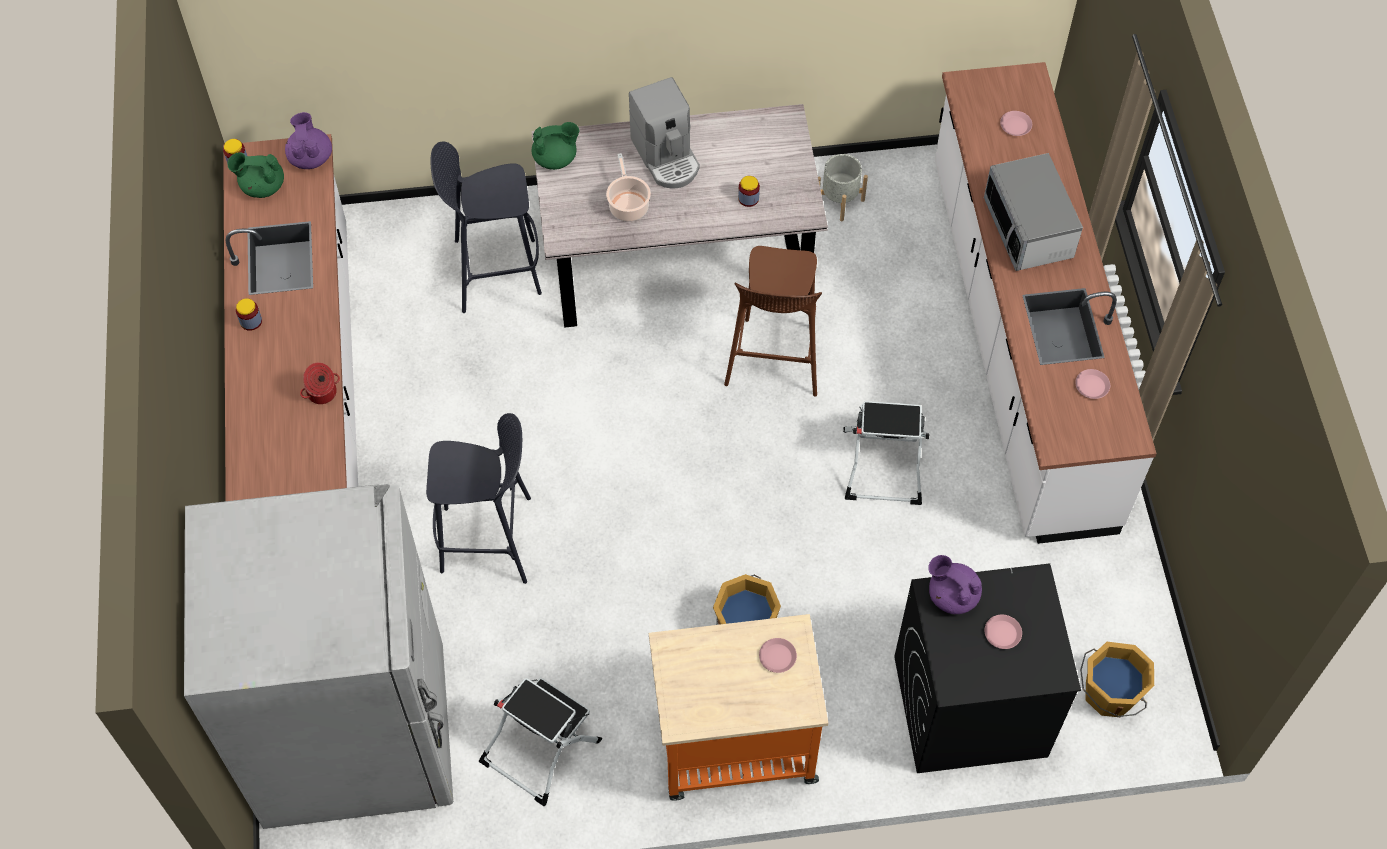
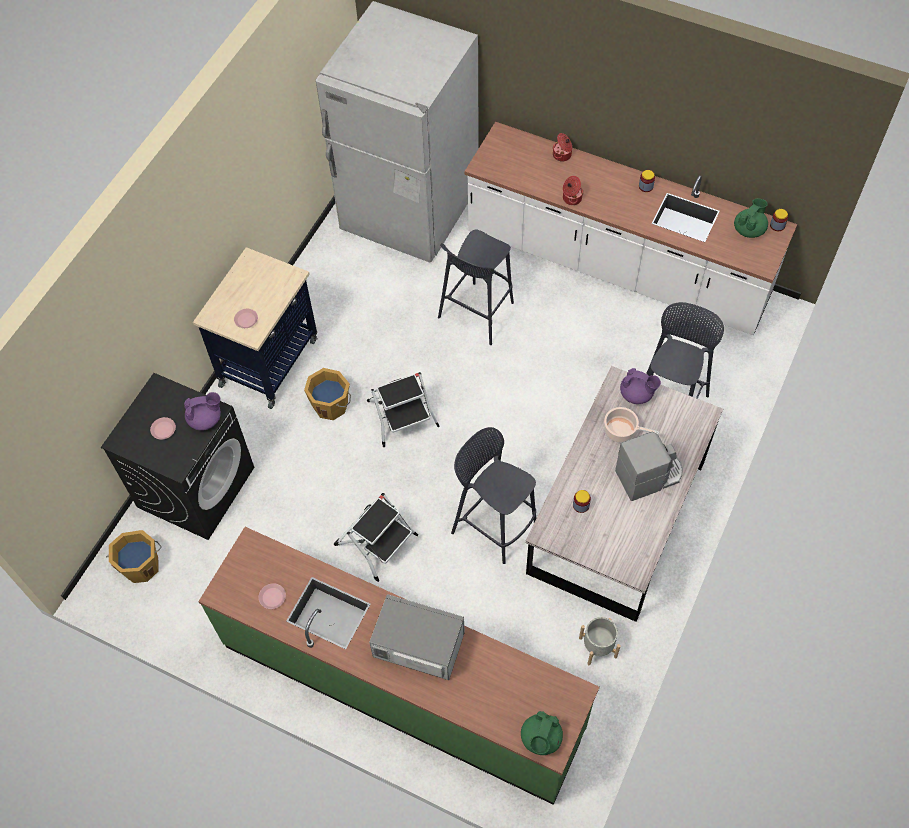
camera: 125 degrees right, 0 degrees up
(247, 442) = (562, 155): none -> cooking pot
(310, 157) = (758, 262): purple teapot -> purple teapot (637, 394)
(540, 746) = (340, 279): step ladder -> step ladder (401, 415)
(556, 158) = (689, 410): green teapot -> green teapot (541, 739)
(666, 157) = (649, 476): coffee machine -> coffee machine turned 150 degrees clockwise
(734, 747) = (269, 361): orange cart -> blue cart
(774, 359) = (495, 525): brown stool -> grey stool
(1015, 126) = (514, 704): pink plate -> none
(1018, 343) = (402, 686): white counter -> green counter

